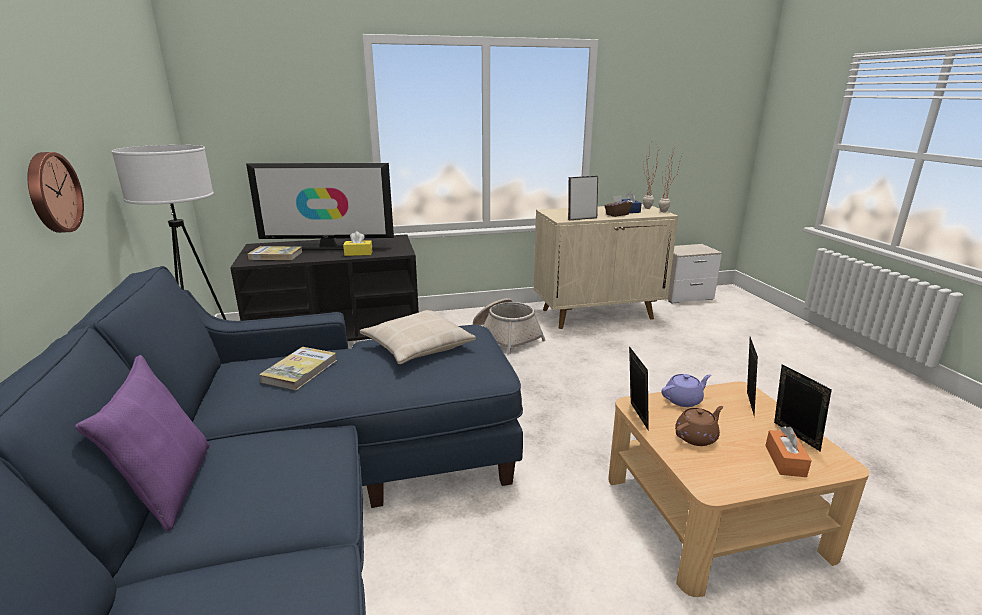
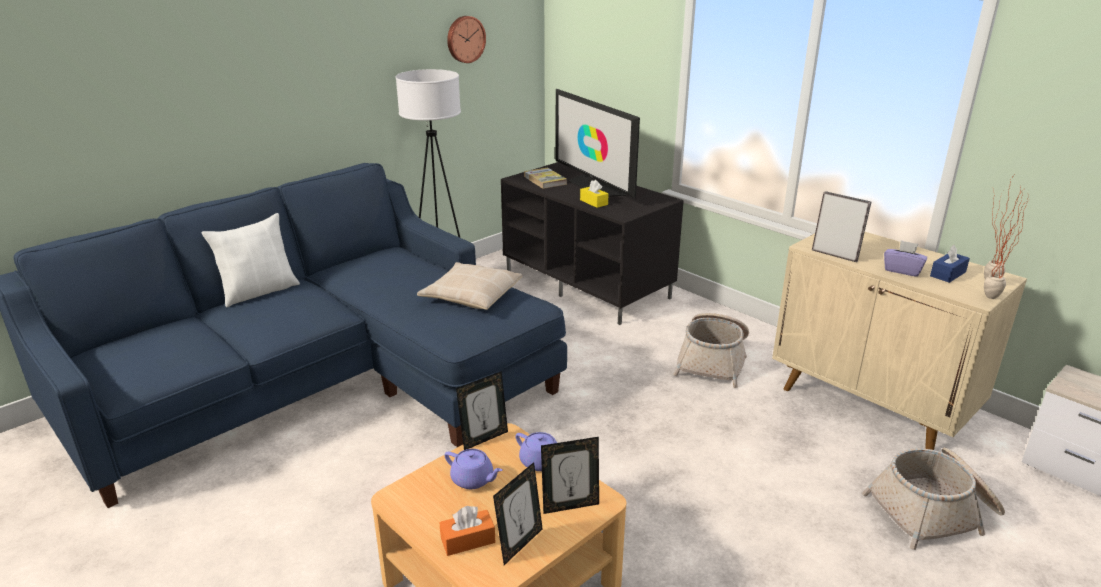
camera: 60 degrees right, 5 degrees up
(51, 193) = (326, 101): wall clock -> wall clock (465, 39)
(169, 487) = (259, 291): purple pillow -> white pillow
(300, 371) = (394, 270): book -> none
(617, 214) = (902, 270): brown tissue box -> purple tissue box
(696, 437) = (473, 480): brown teapot -> purple teapot
(699, 335) = (934, 512): none -> basket

